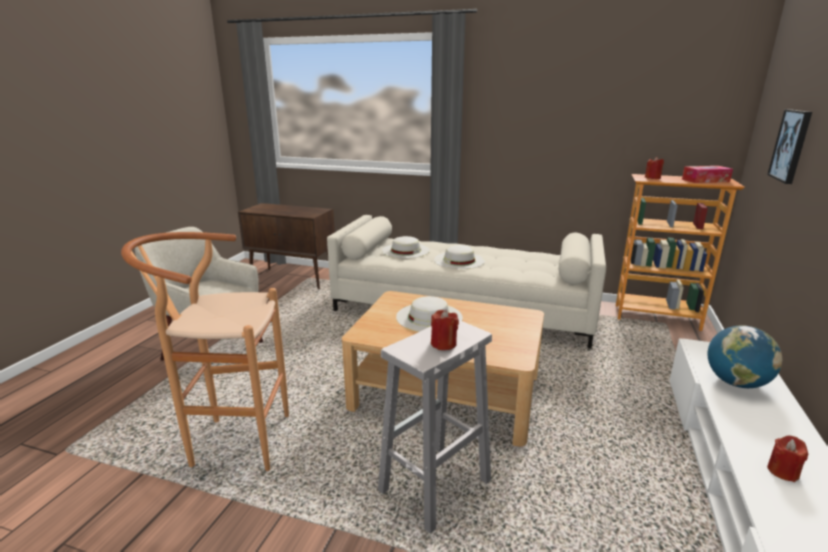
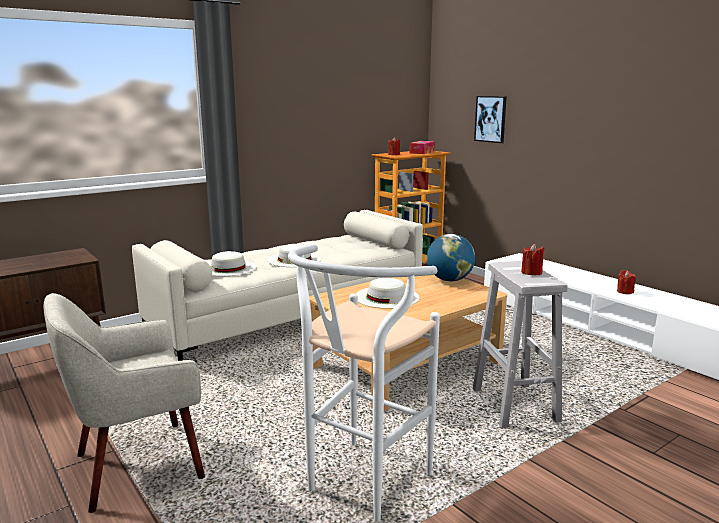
camera: 55 degrees left, 5 degrees down
(231, 442) = (360, 487): brown stool -> white stool
(735, 383) = (545, 270): globe -> globe (449, 280)

